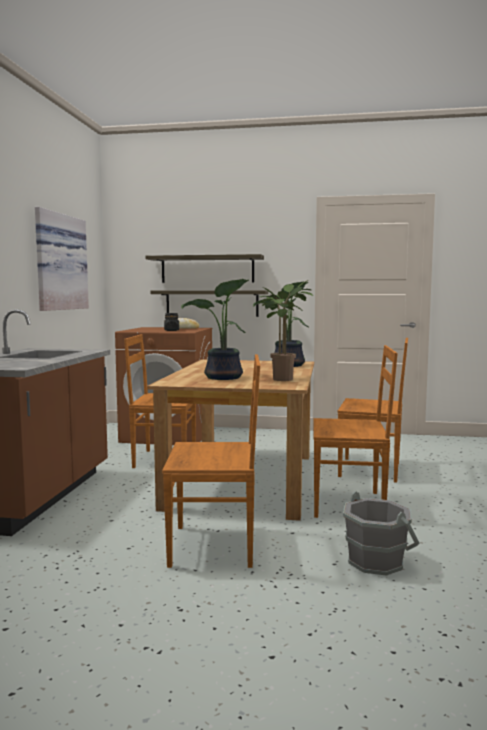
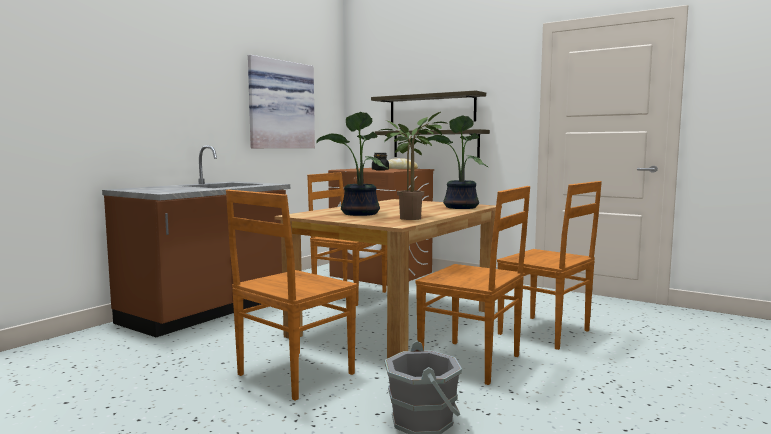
camera: 25 degrees right, 0 degrees up
(216, 546) = (293, 375): brown chair -> brown chair turned 105 degrees clockwise

